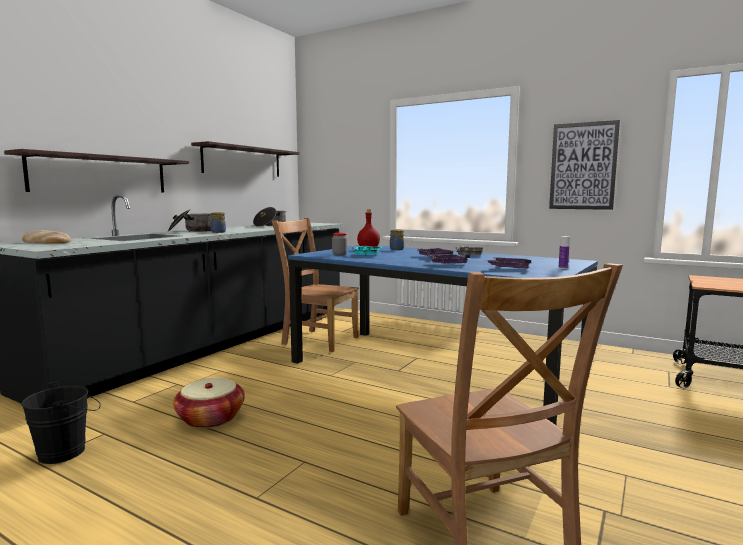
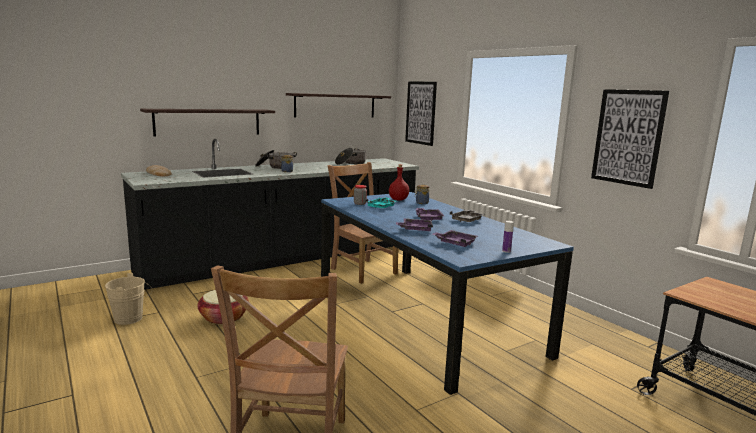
camera: 25 degrees right, 5 degrees up
(67, 451) = (131, 318): black bucket -> beige bucket
(333, 169) = (421, 113): none -> picture

